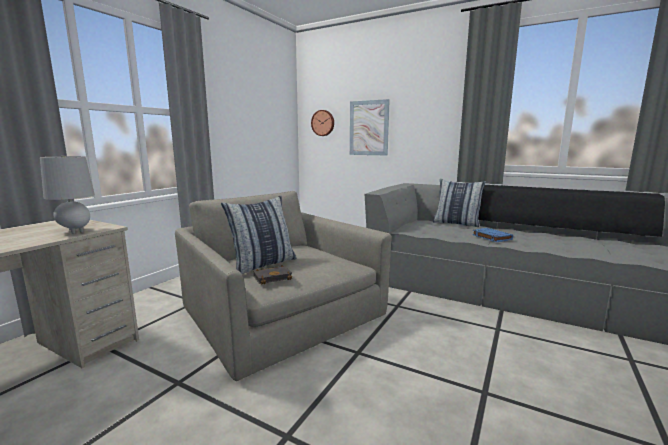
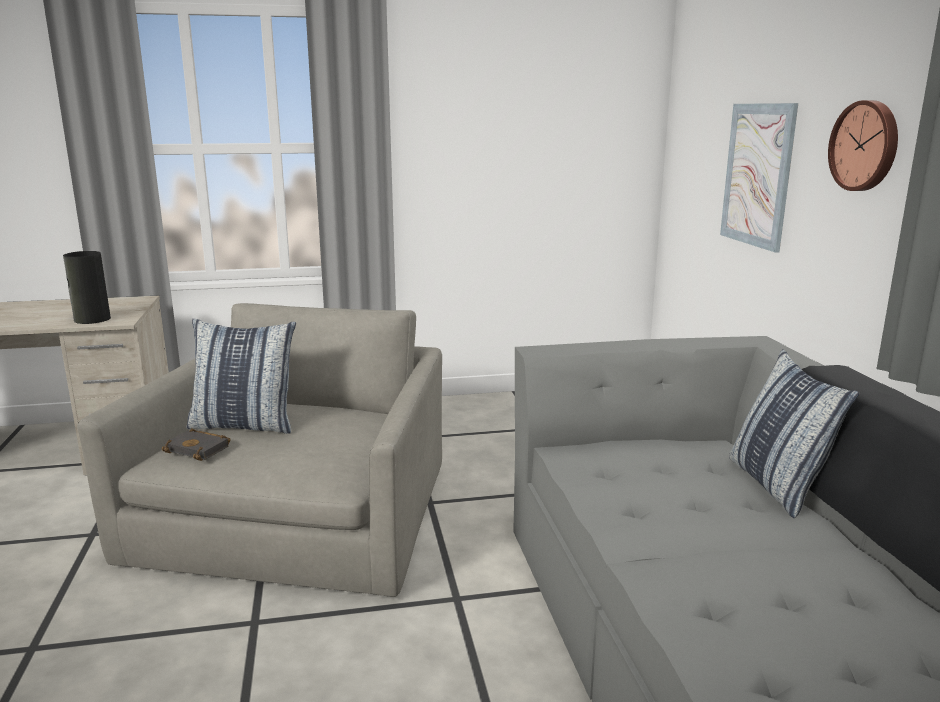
camera: 50 degrees right, 5 degrees up
(76, 231) = (91, 319): grey table lamp -> vase
(323, 123) = (694, 151): wall clock -> wall clock (866, 146)
(491, 237) = (676, 550): blue book -> none

